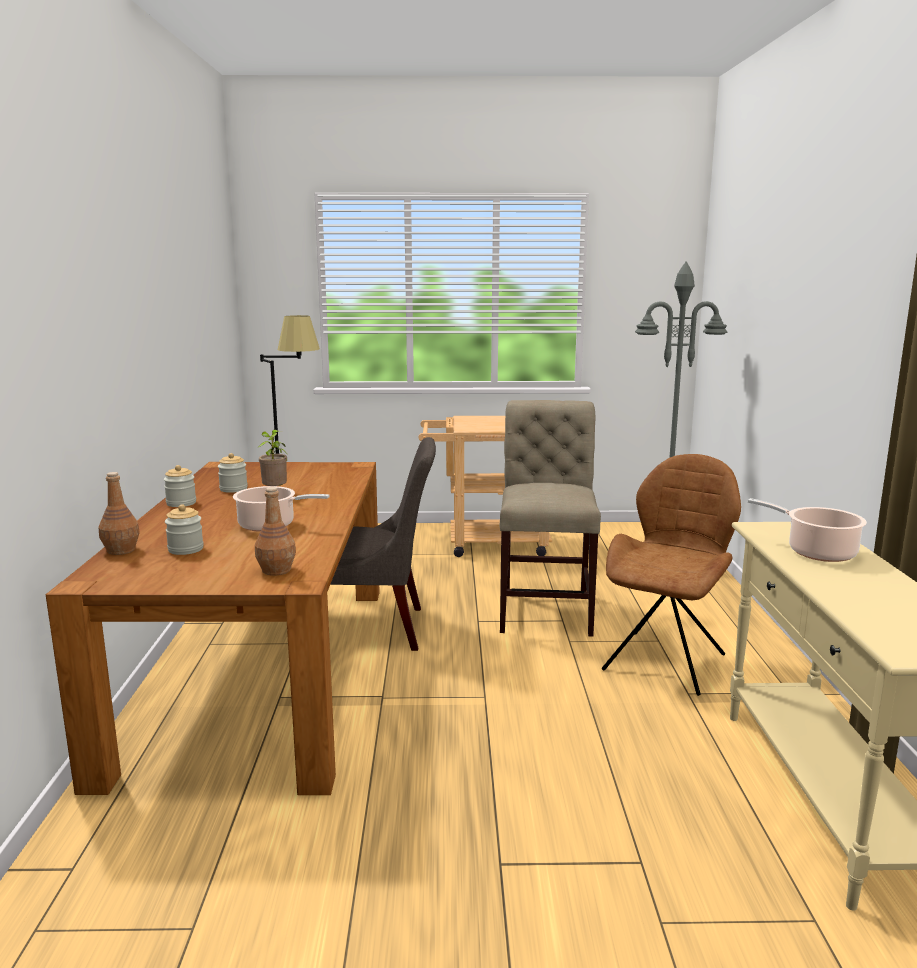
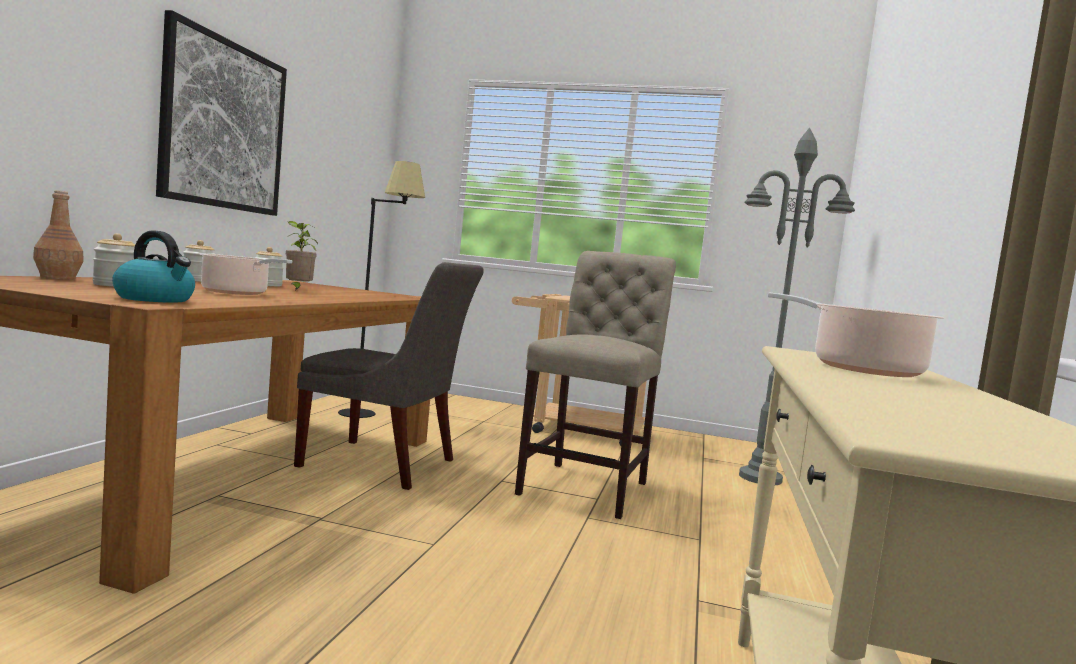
camera: 15 degrees right, 10 degrees down
(150, 333) = (224, 125): none -> picture
(276, 570) = (155, 299): brown bottle -> kettle
(666, 660) = (694, 560): brown chair -> none

